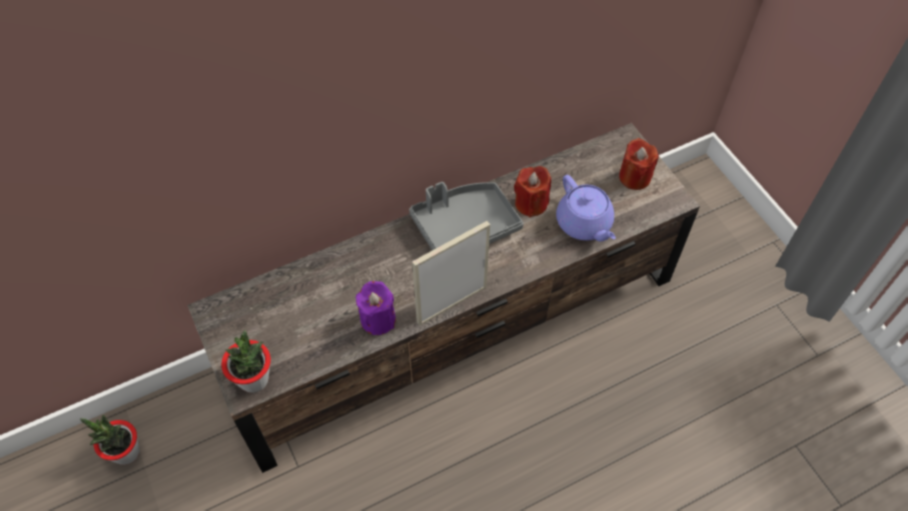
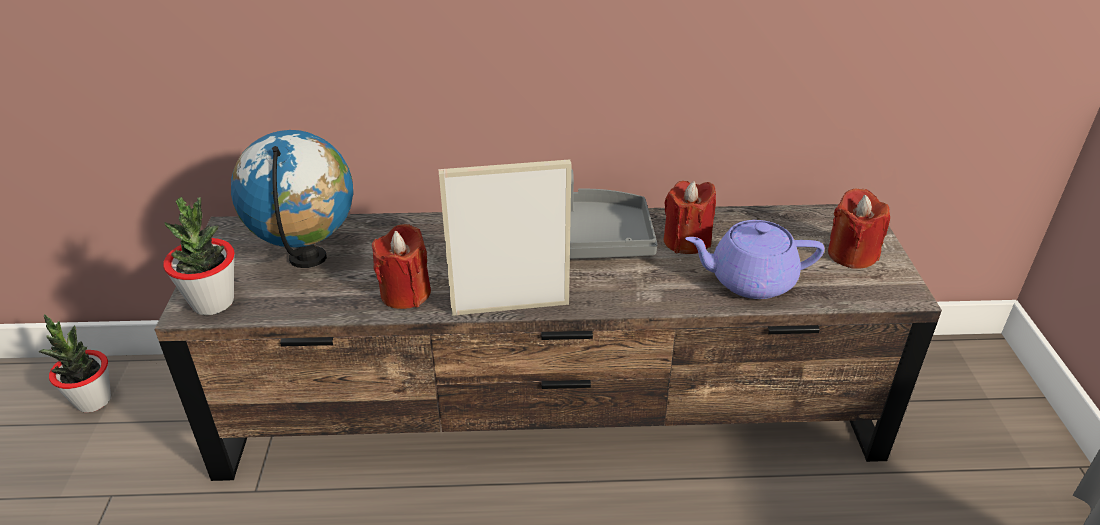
camera: 25 degrees right, 20 degrees down
(290, 316) = (308, 258): none -> globe
(378, 319) = (405, 293): purple candle -> red candle
(584, 224) = (749, 280): purple teapot -> purple teapot turned 90 degrees clockwise

